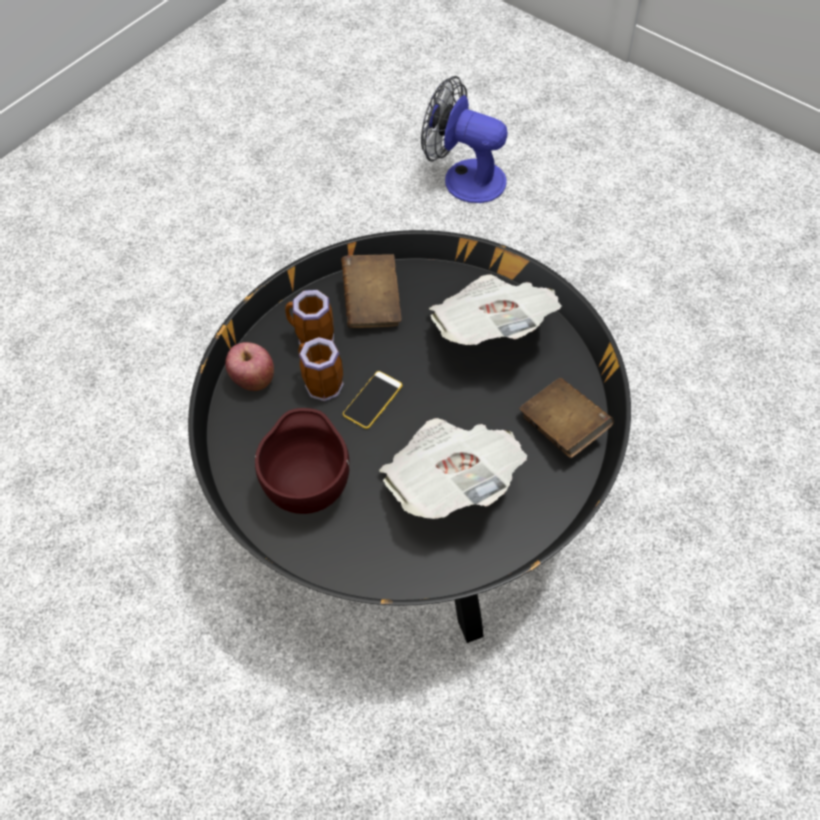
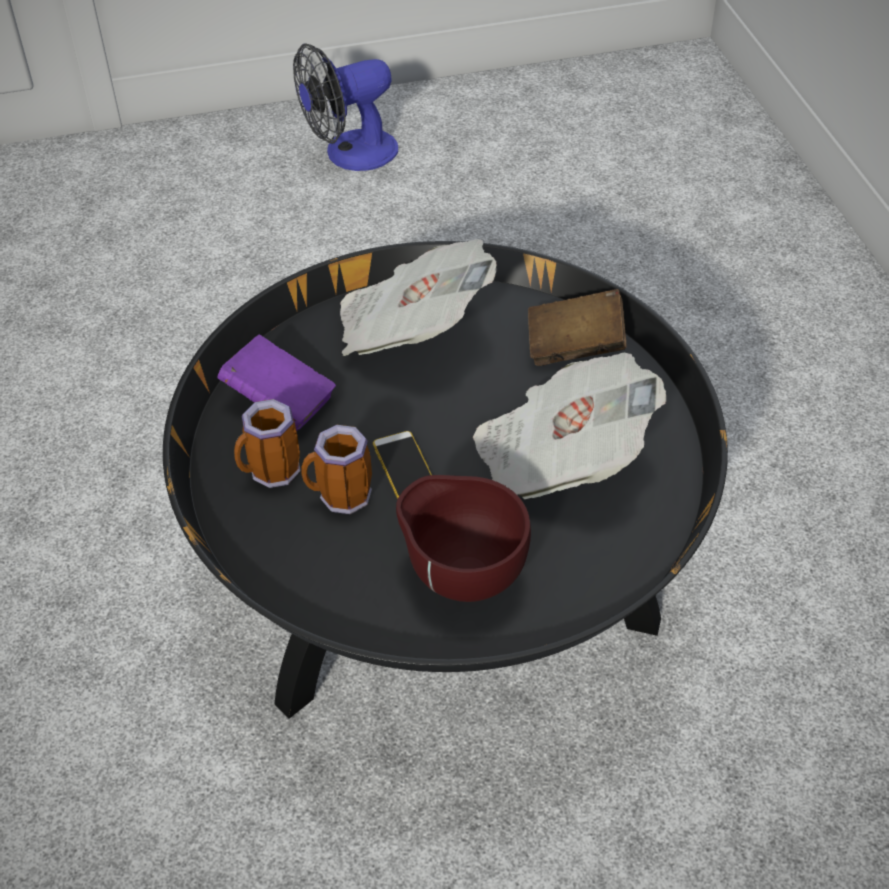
camera: 55 degrees left, 10 degrees down
(253, 379) = (273, 552): apple -> none
(372, 303) = (280, 401): brown book -> purple book
(464, 177) = (107, 314): fan -> fan (349, 154)

